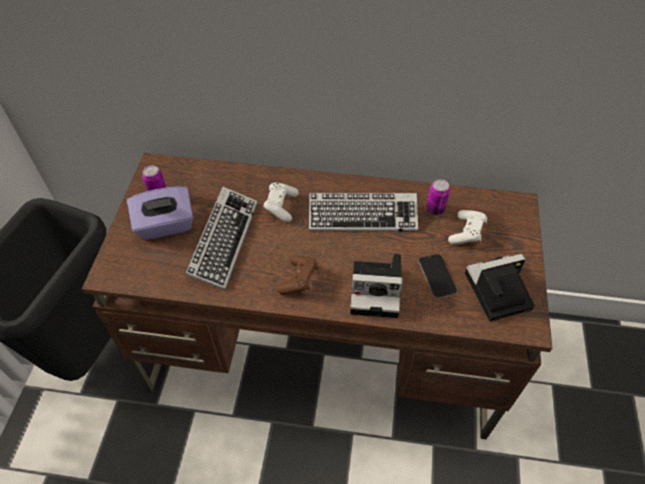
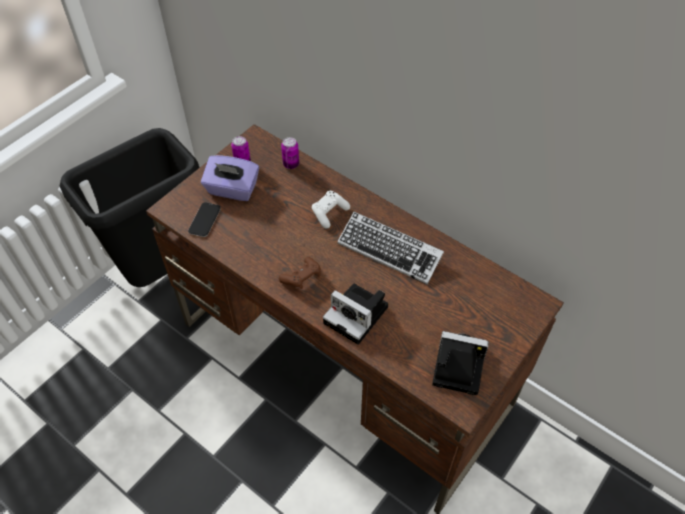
camera: 30 degrees right, 0 degrees up
(223, 241) = (266, 221): keyboard -> none
(435, 209) = (457, 273): can -> can (291, 164)
(437, 276) = (415, 328): phone -> phone (204, 220)
(466, 233) = (469, 306): white game controller -> none

